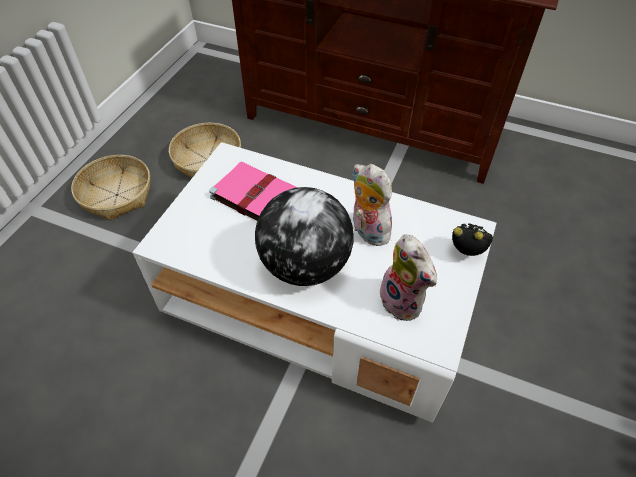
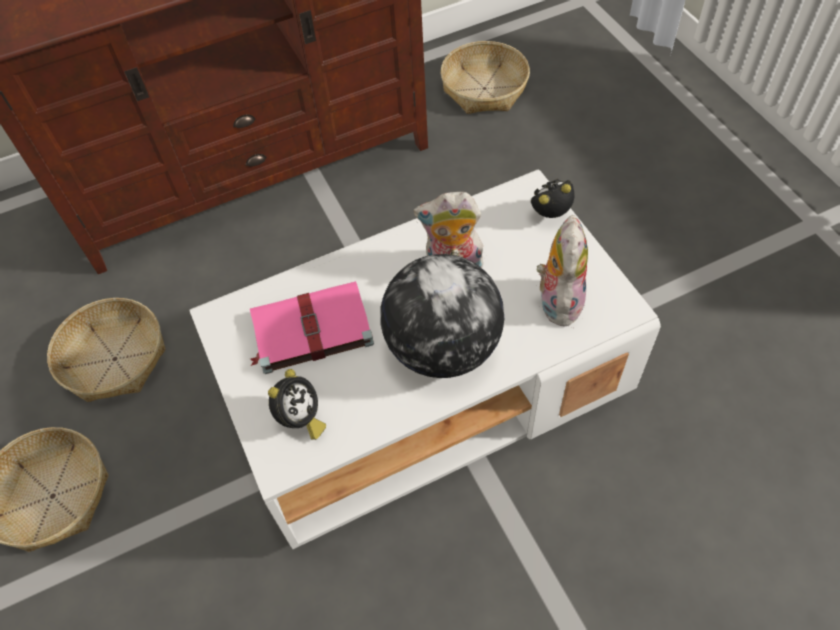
camera: 45 degrees left, 5 degrees up
(195, 232) = (300, 419): none -> alarm clock
(404, 301) = (558, 300): plush toy -> plush toy turned 90 degrees counterclockwise
(562, 177) = (484, 89): none -> basket

